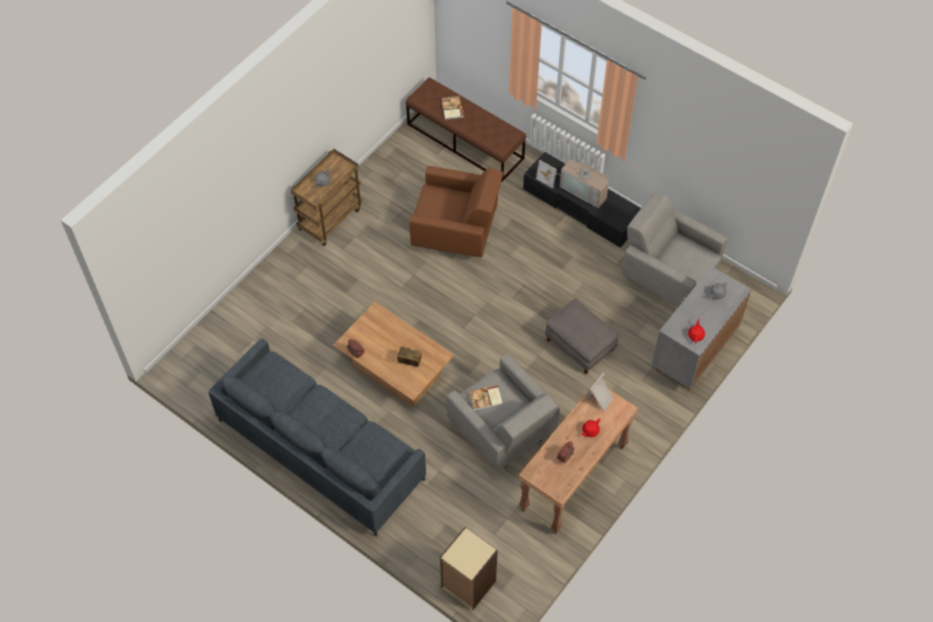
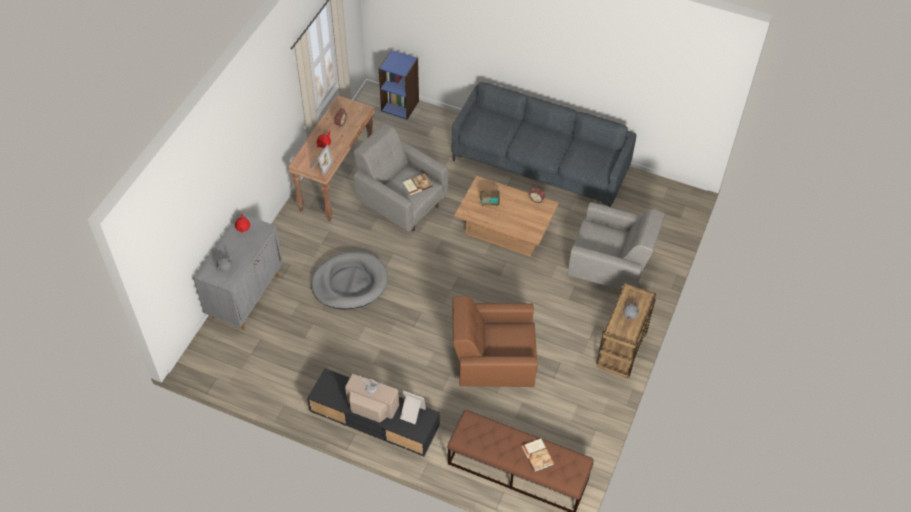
camera: 165 degrees right, 5 degrees down
(468, 584) = (400, 105): beige bookcase -> blue bookcase
(580, 345) = (349, 283): grey ottoman -> grey dog bed
(667, 275) = (276, 364): grey armchair -> grey armchair (610, 269)

